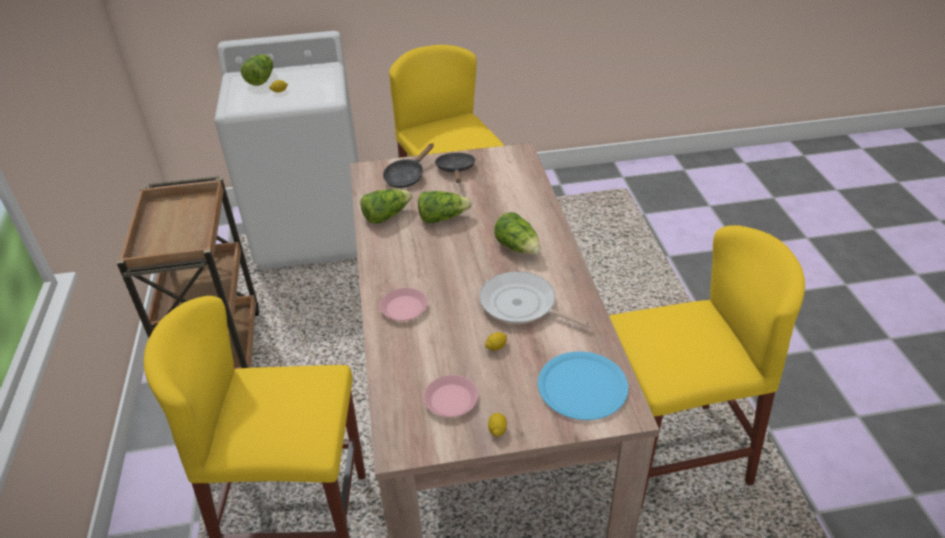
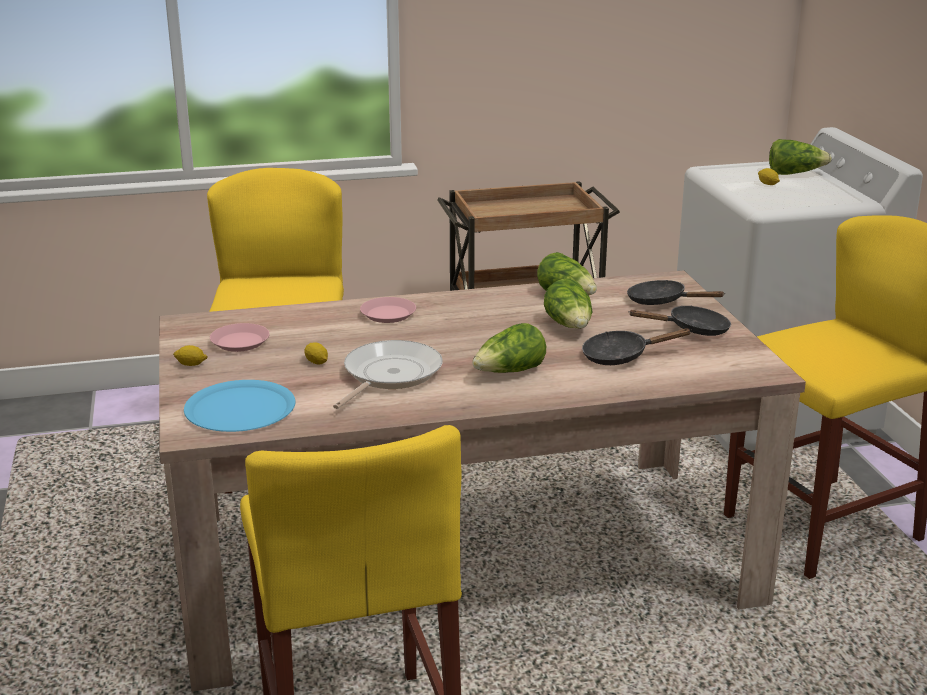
camera: 85 degrees right, 15 degrees down
(495, 200) = (621, 356): none -> black frying pan

